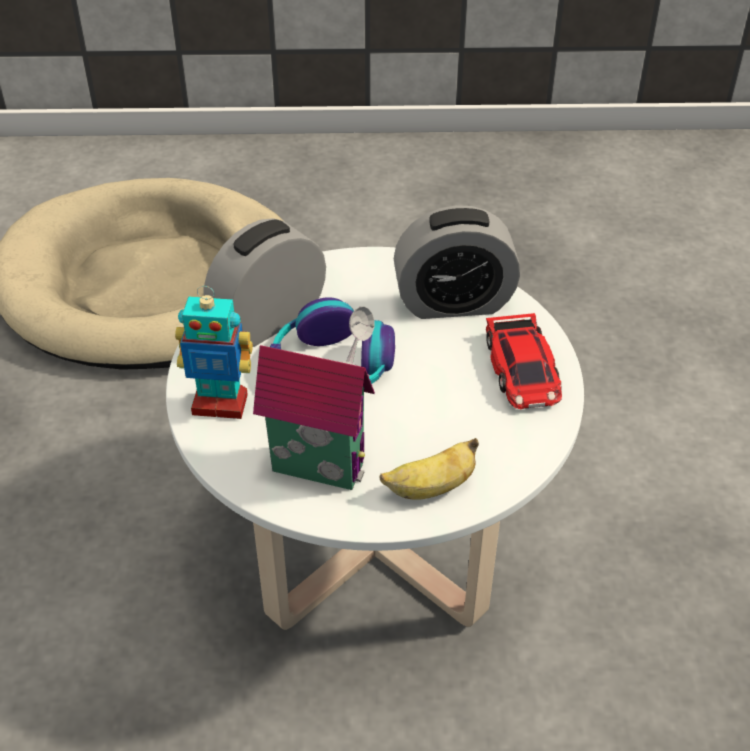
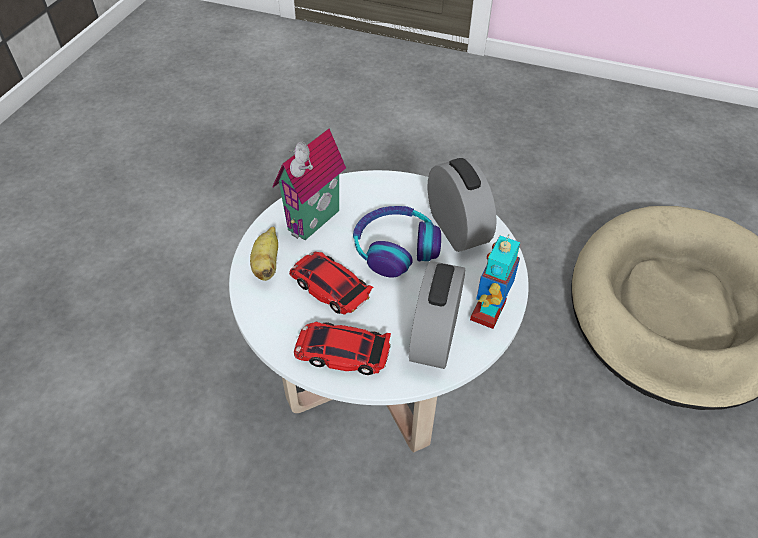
camera: 110 degrees right, 5 degrees up
(220, 404) = (387, 191): toy robot -> toy robot (489, 312)
(432, 410) = (329, 286): none -> toy car

